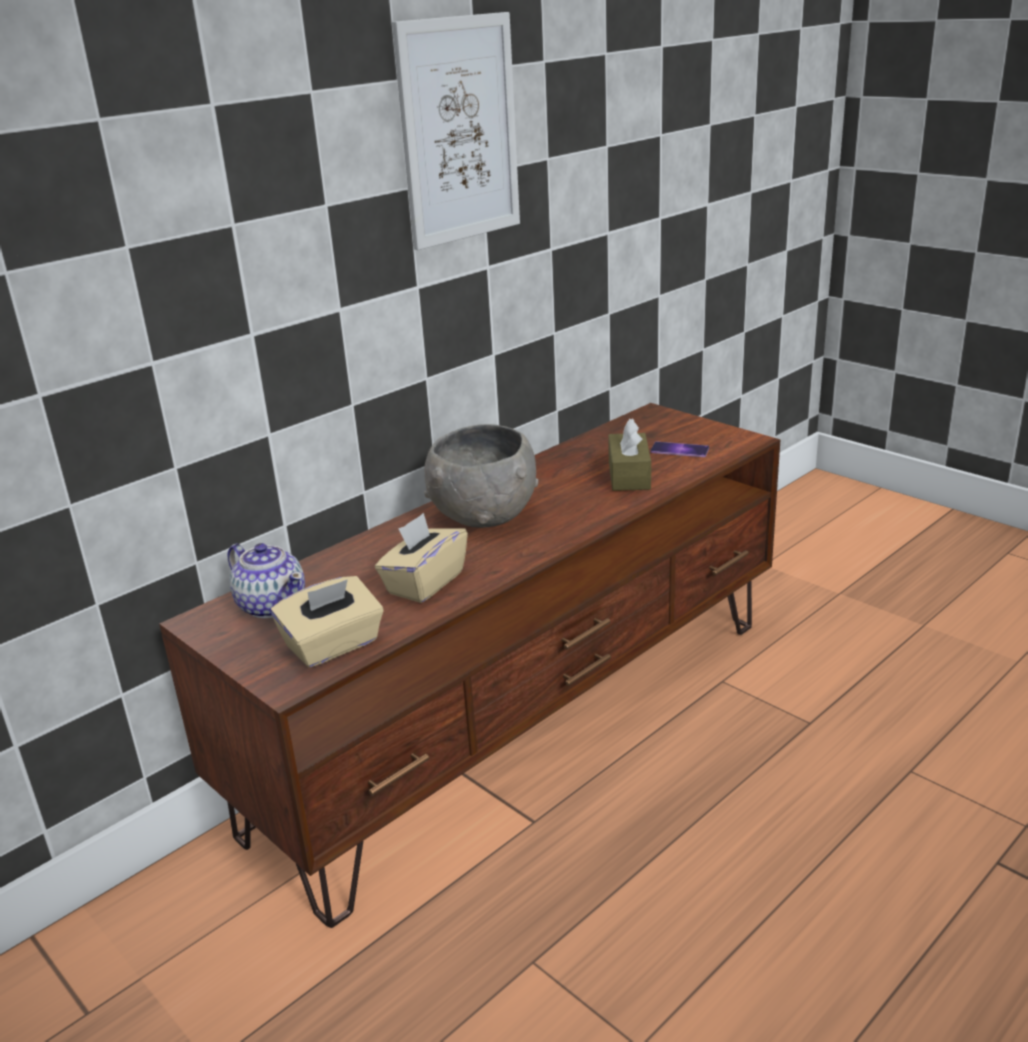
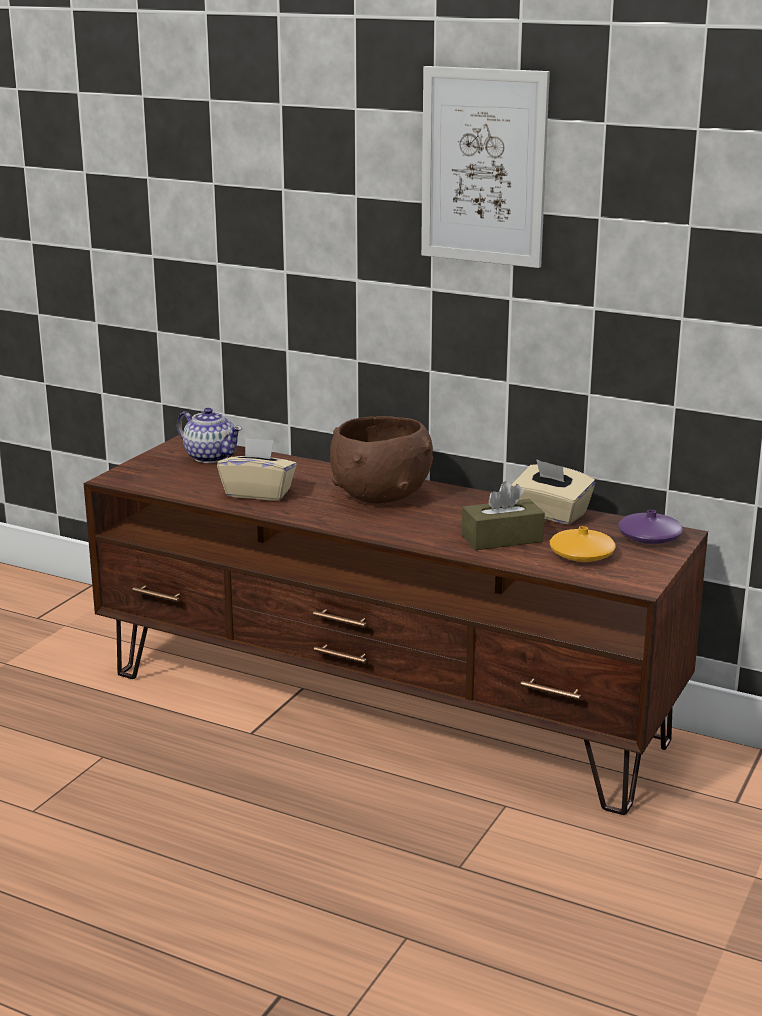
camera: 70 degrees right, 5 degrees down
(272, 605) = (210, 456): teapot -> teapot turned 75 degrees counterclockwise
(333, 646) = (162, 482): beige tissue box -> beige tissue box (550, 514)
(483, 516) = (380, 495): grey bowl -> brown bowl
(655, 422) = (649, 537): none -> purple vase
(679, 450) = (581, 555): phone -> orange vase

